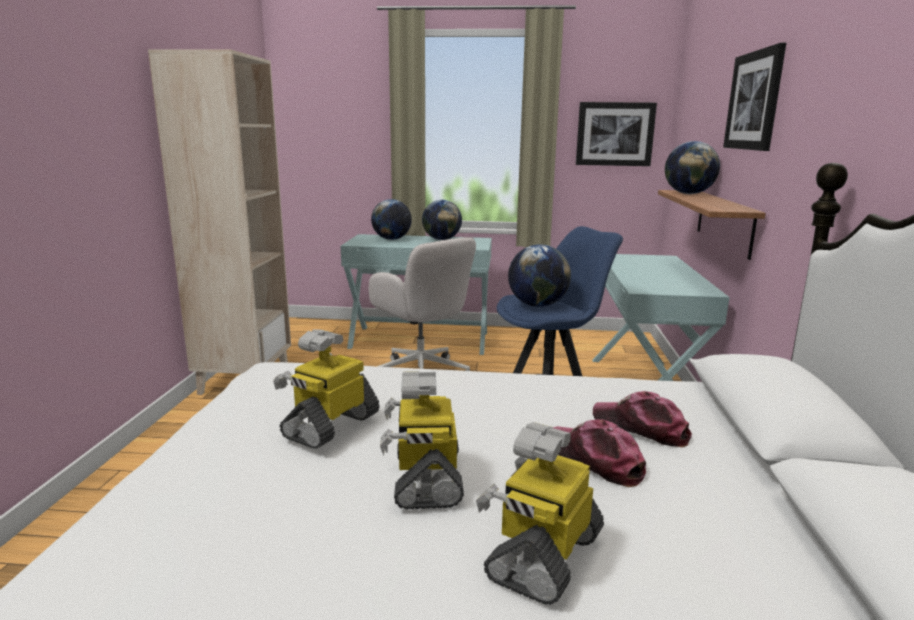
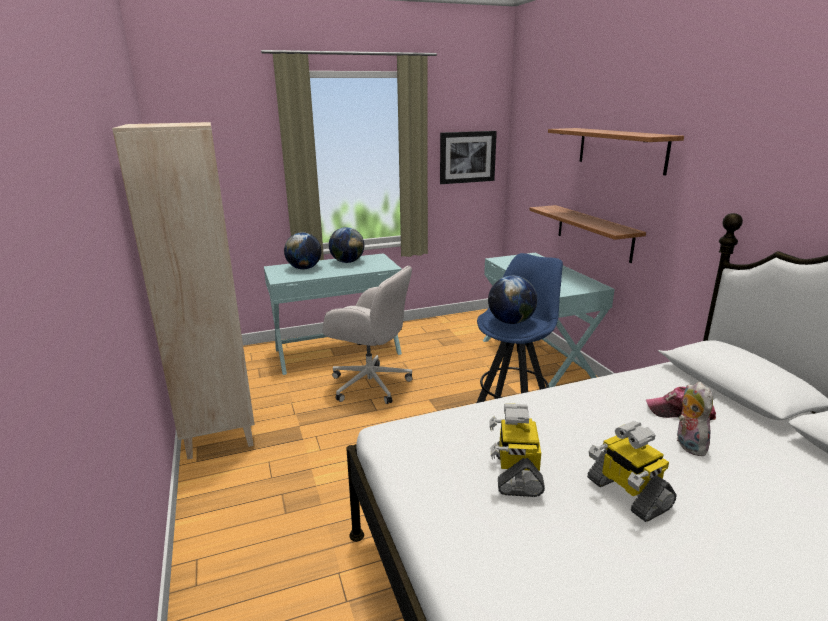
camera: 25 degrees left, 5 degrees up
(543, 555) = (747, 522): toy robot -> none
(594, 460) = (687, 444): cap -> plush toy
(688, 194) = (559, 211): globe -> none
(754, 101) = (621, 149): picture -> shelf

